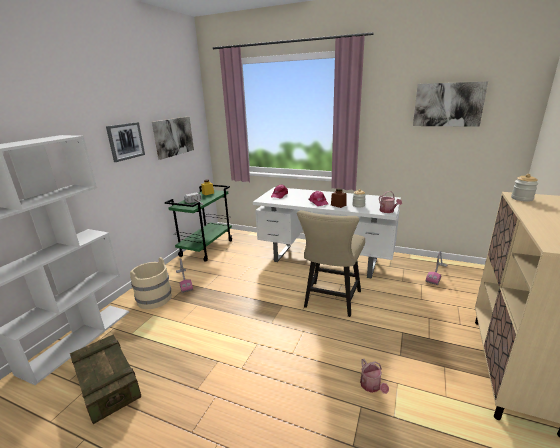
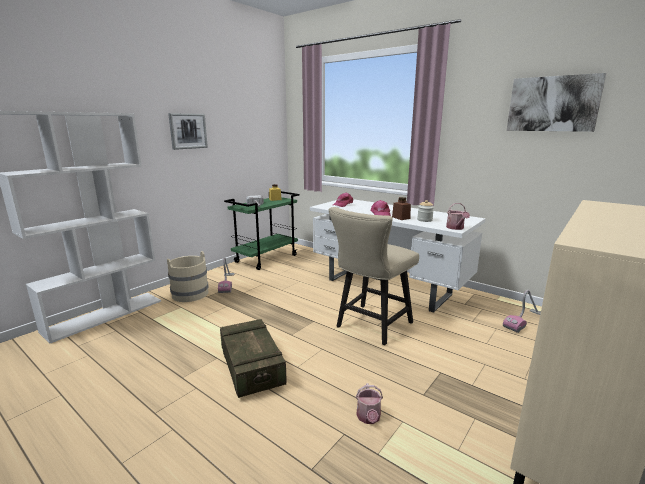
camera: 15 degrees right, 5 degrees down
(108, 385) = (106, 357): crate -> crate (252, 368)
(173, 137) = (243, 135): picture -> none
(522, 198) = (600, 206): jar -> none

